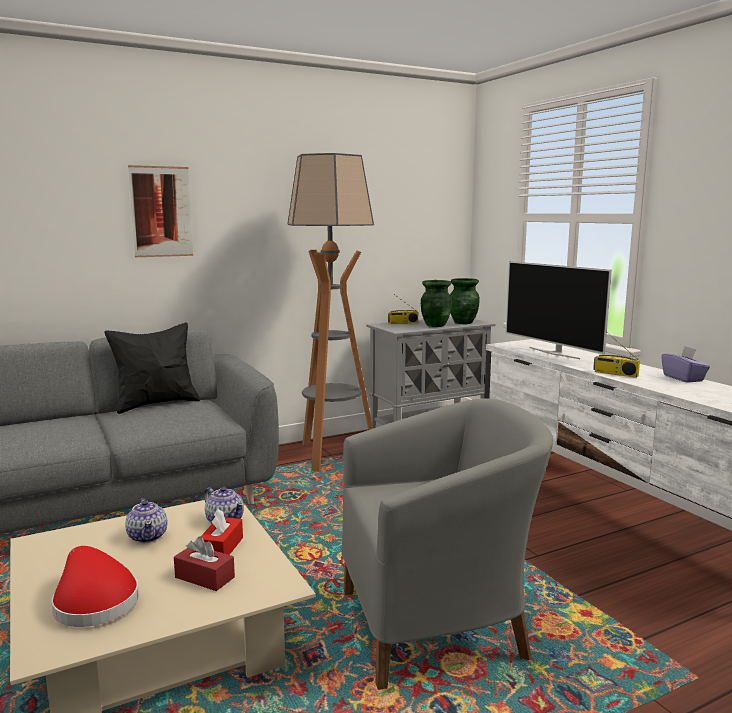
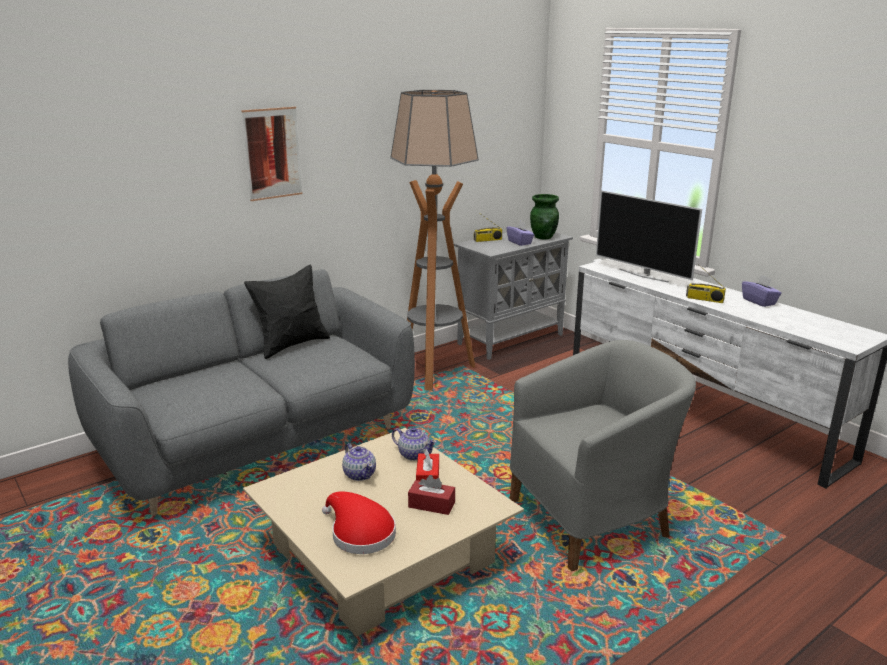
camera: 10 degrees left, 10 degrees up
(435, 325) = (520, 242): green vase -> purple tissue box

